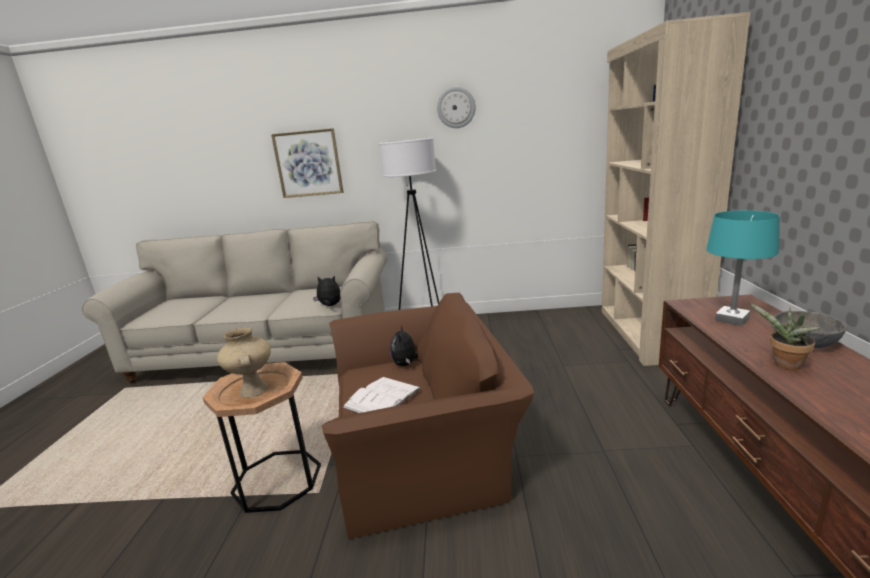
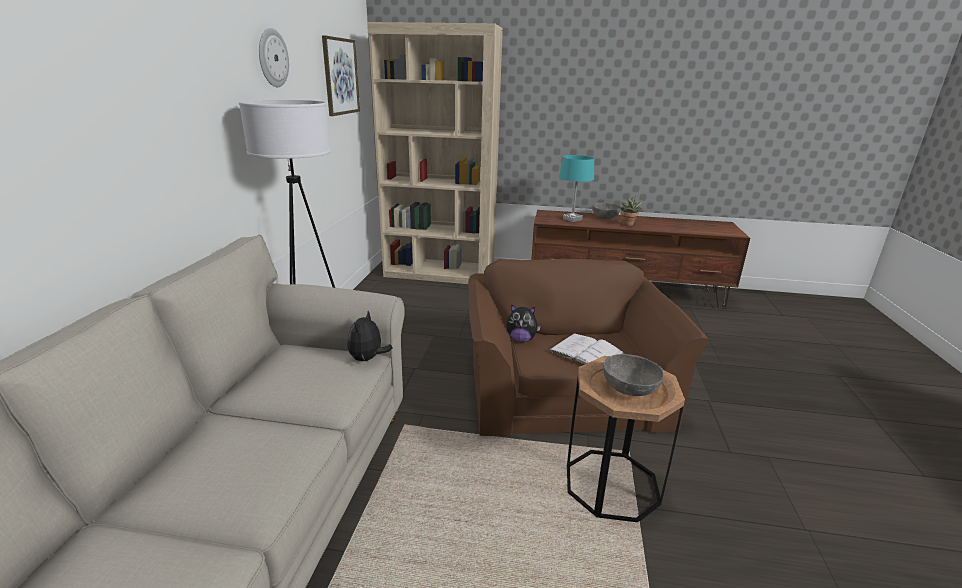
camera: 85 degrees left, 5 degrees up
(253, 390) = (630, 388): beige vase -> grey bowl
(308, 163) = (102, 144): picture -> picture (340, 76)

